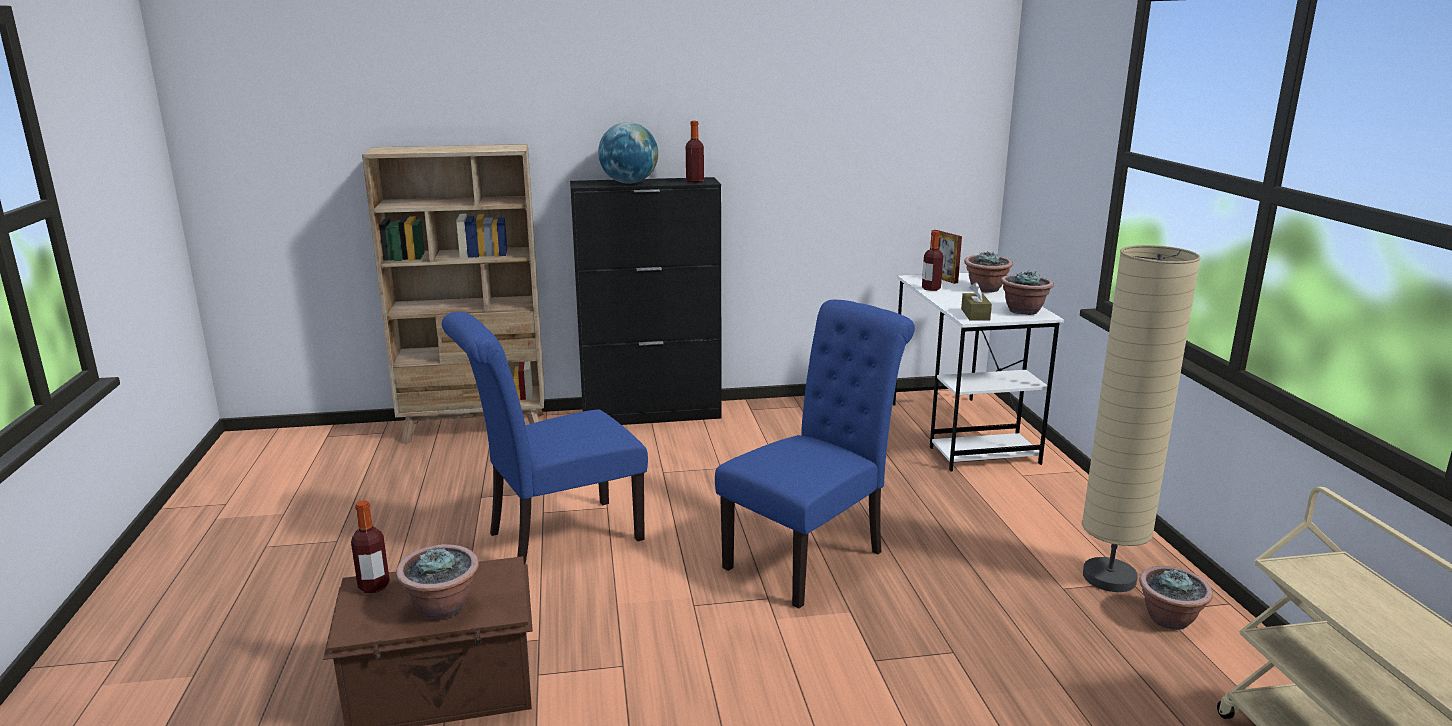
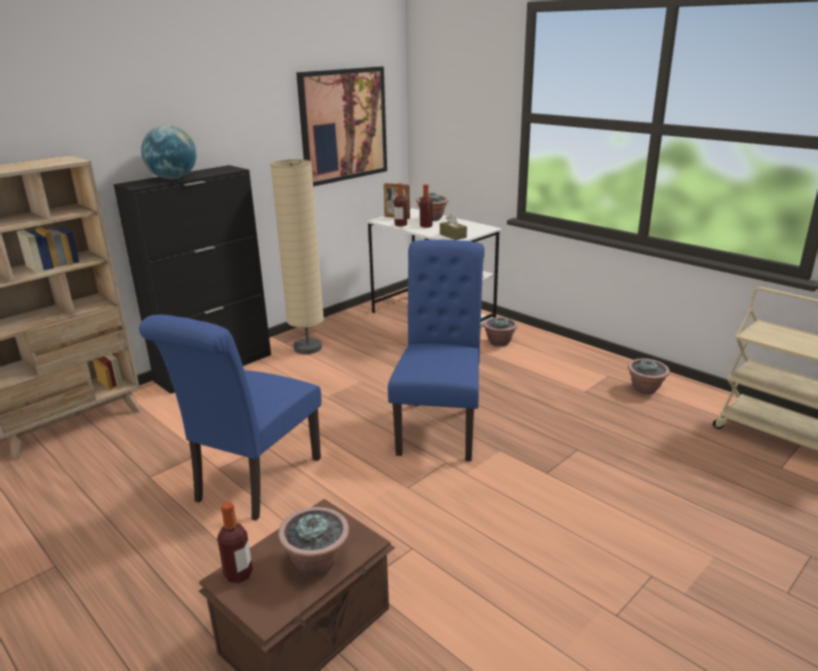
camera: 35 degrees left, 5 degrees up
(695, 181) = (223, 170): bottle -> bottle (426, 226)
(893, 145) = (343, 125): none -> picture
(1023, 311) = (474, 228): potted plant -> potted plant (499, 342)
(1109, 578) = (597, 377): beige floor lamp -> beige floor lamp (308, 348)

